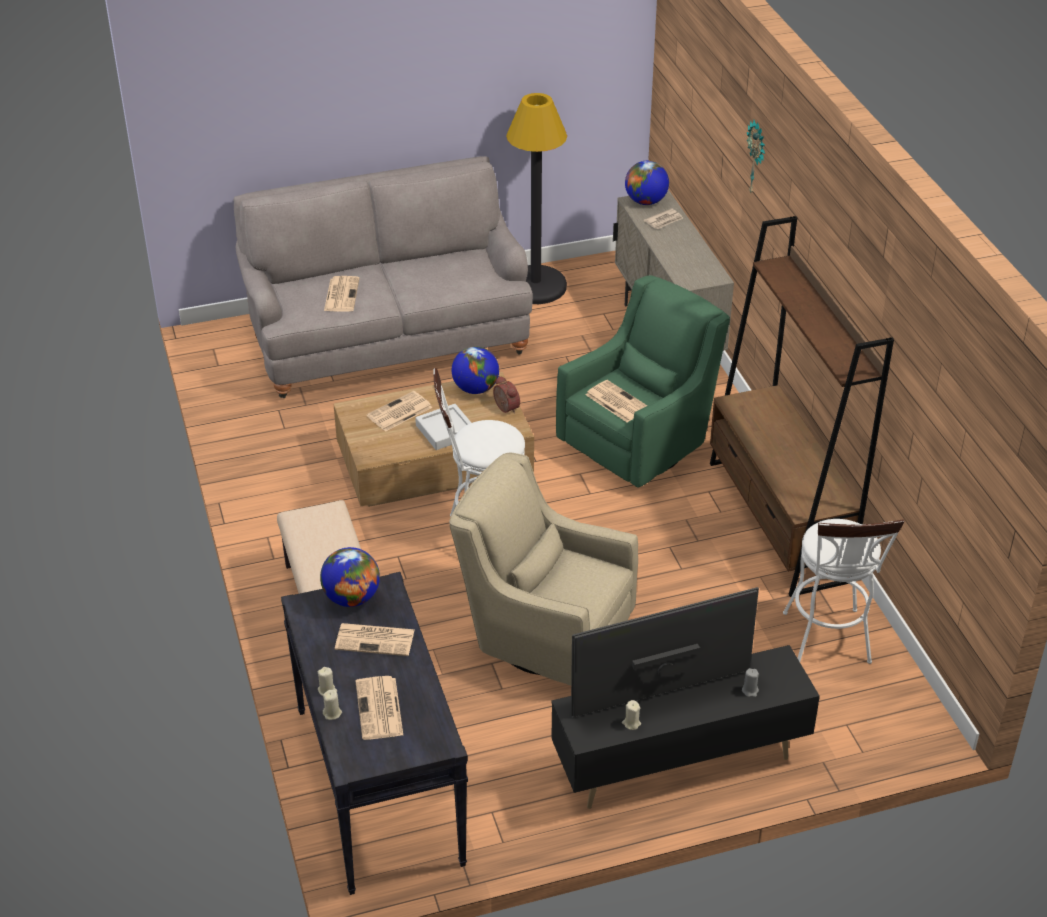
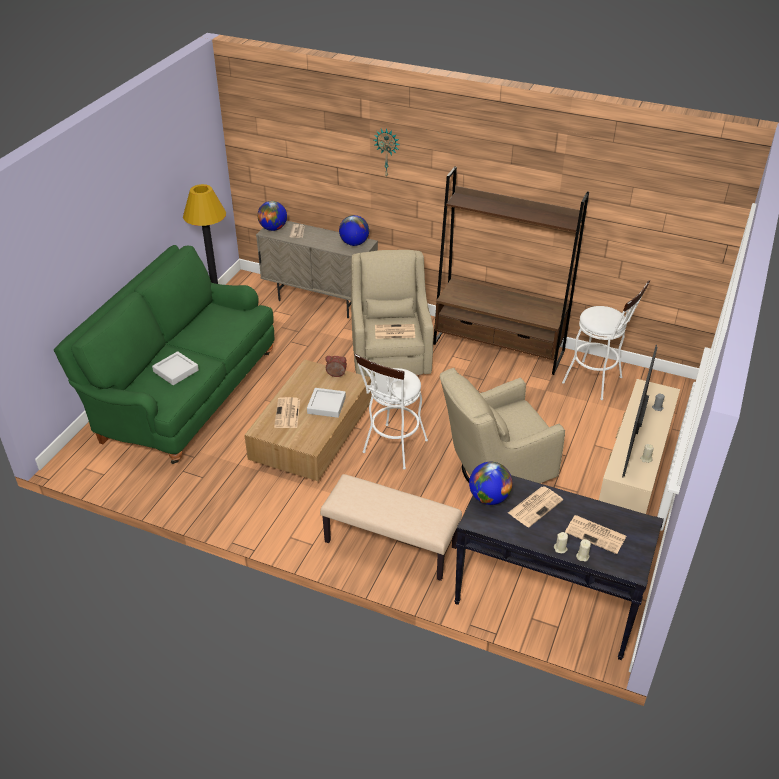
camera: 50 degrees left, 0 degrees up
(341, 294) = (176, 371): newspaper -> grey tray
(387, 339) = (183, 394): grey sofa -> green sofa
(475, 389) = (305, 376): globe -> globe (354, 243)
(640, 444) = (390, 356): green armchair -> beige armchair
(678, 764) = (632, 476): black tv stand -> beige tv stand

